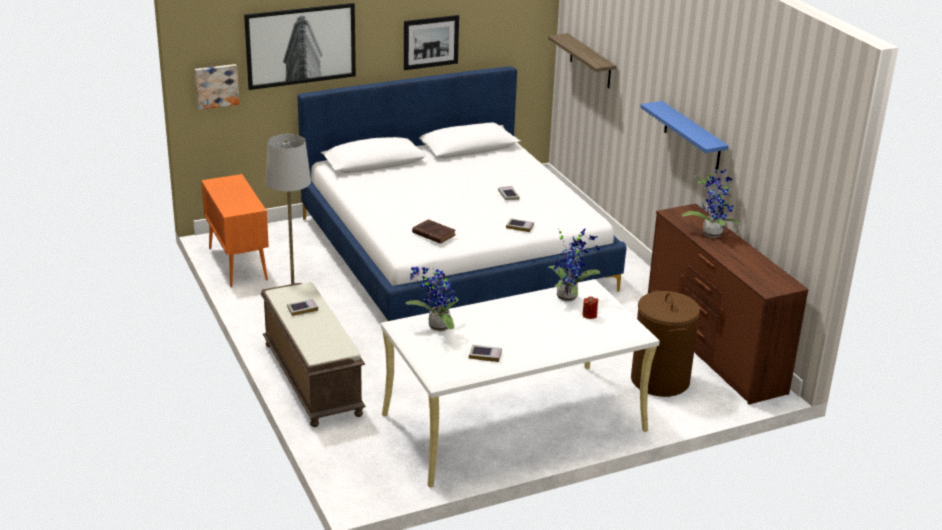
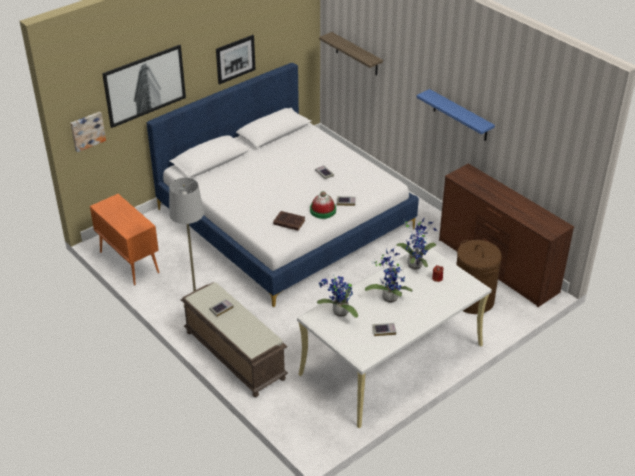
camera: 15 degrees left, 10 degrees up
(485, 230) = (323, 210): none -> hat
(711, 232) = (490, 188): potted plant -> potted plant (389, 296)

